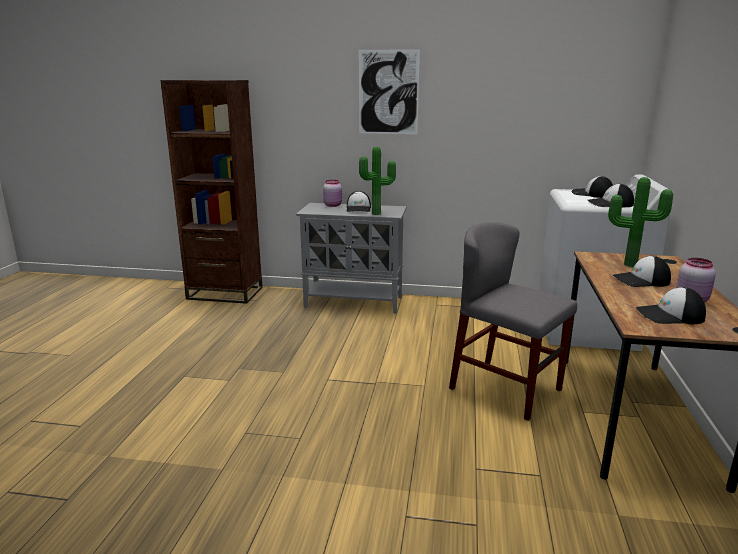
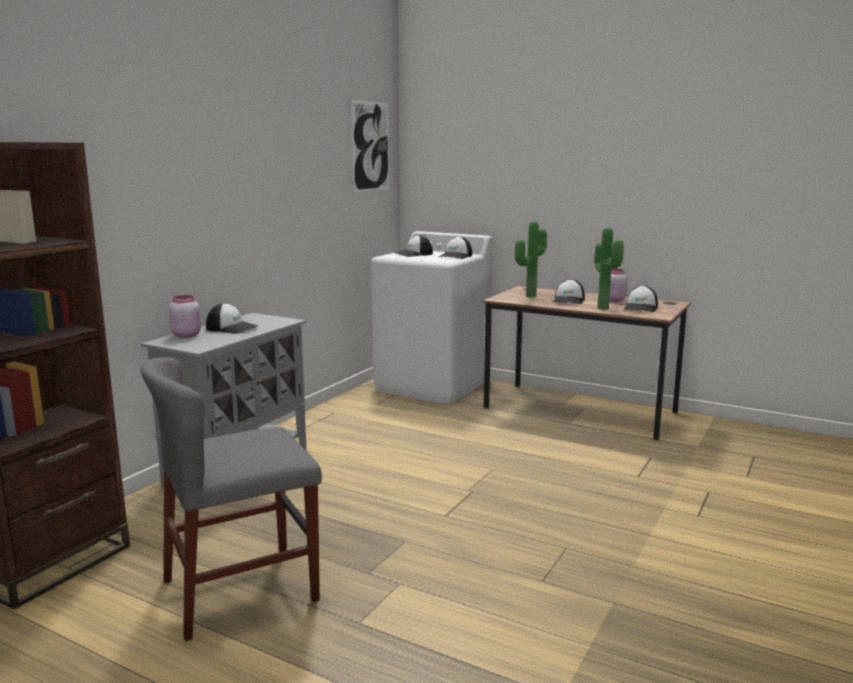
camera: 70 degrees left, 5 degrees down
(377, 214) = (274, 325): potted plant -> potted plant (605, 308)
(388, 92) = (215, 161): picture -> picture (370, 146)
(505, 389) = (519, 438): grey chair -> grey chair (240, 590)

